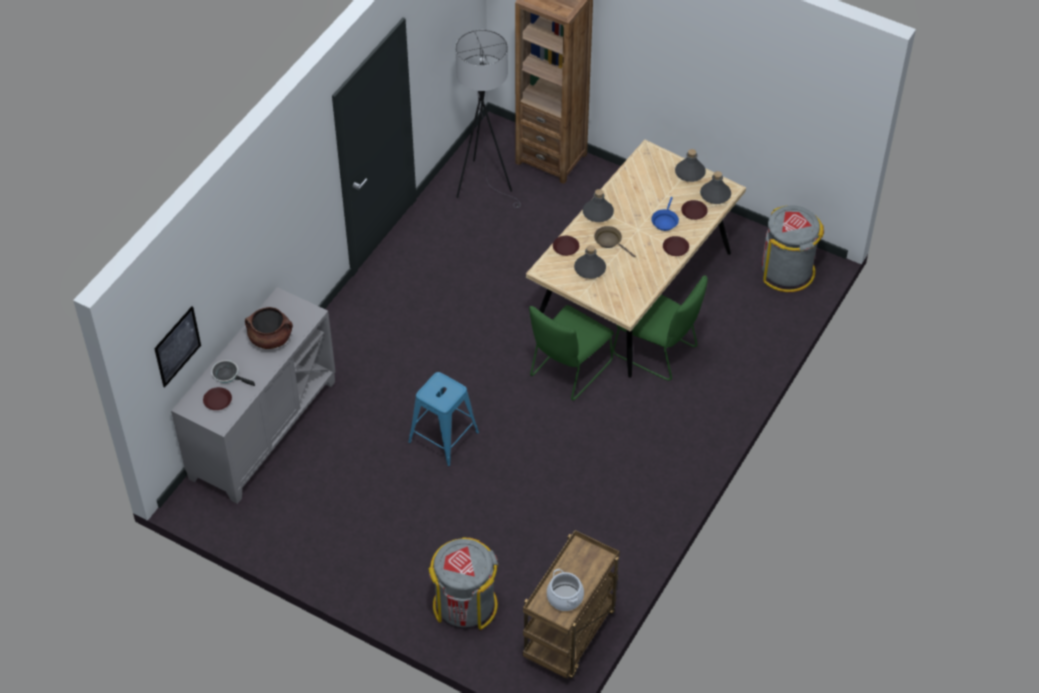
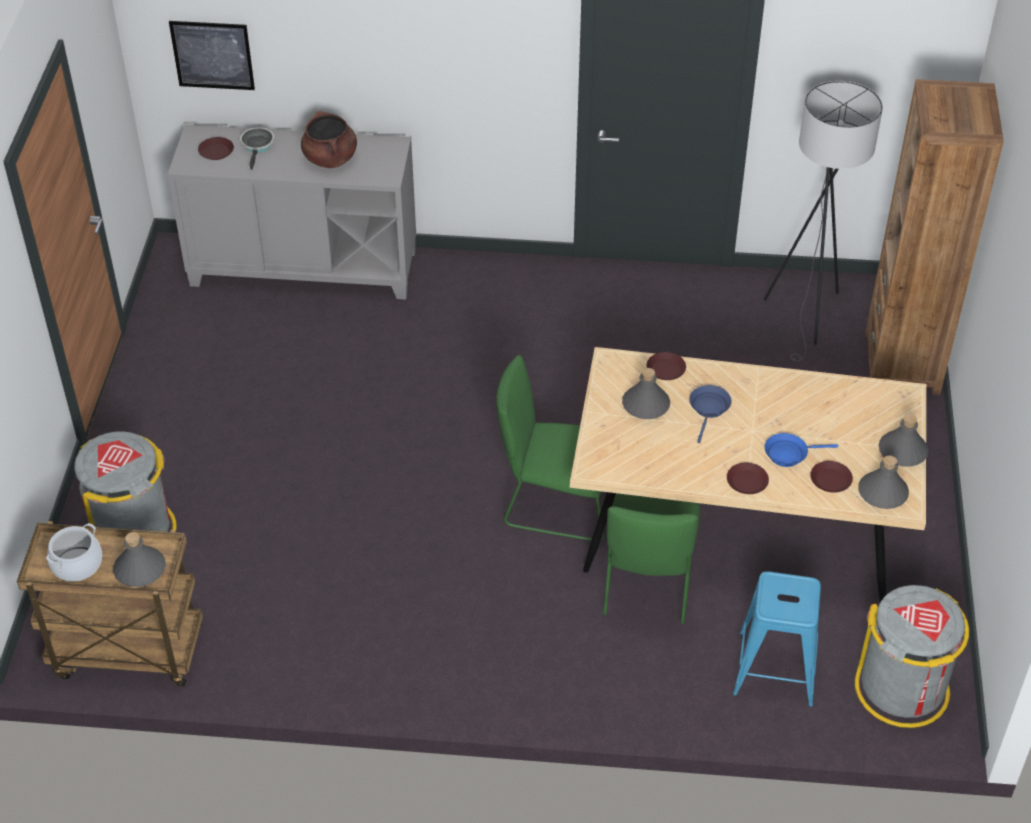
camera: 65 degrees right, 5 degrees down
(443, 437) = (378, 421): blue stool -> blue stool (776, 668)
(598, 213) = (751, 381): grey bottle -> grey bottle (139, 570)
(610, 241) = (709, 409): brown frying pan -> blue frying pan

